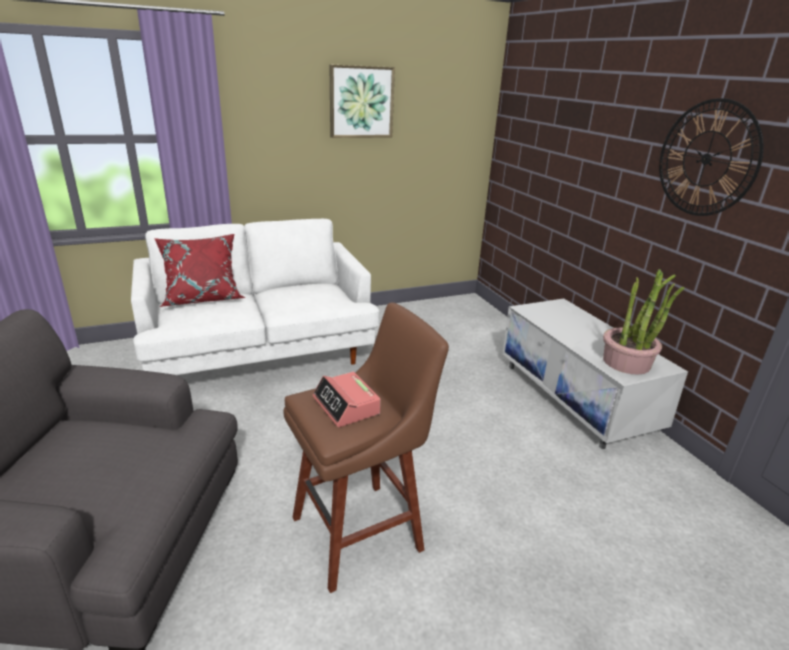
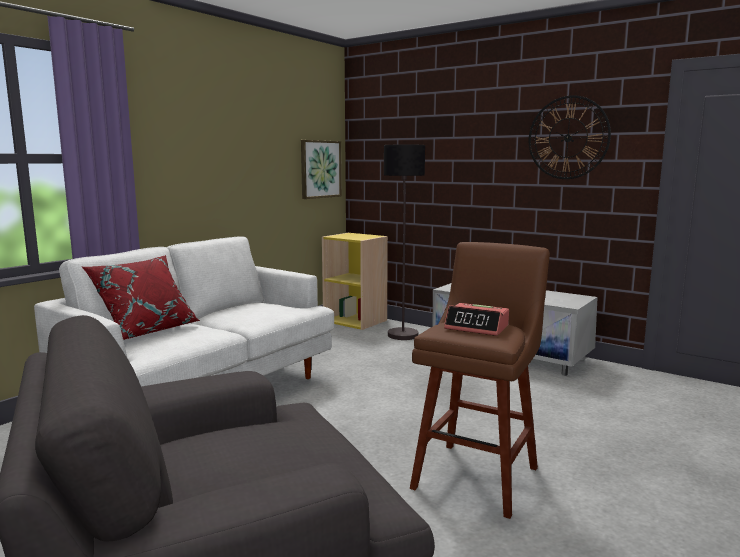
camera: 30 degrees left, 15 degrees down
(361, 102) = (246, 125): picture -> picture (320, 169)
(469, 307) = (356, 321): none -> yellow bookcase
(487, 342) = (402, 338): none -> black floor lamp
(627, 362) = (560, 299): potted plant -> none

